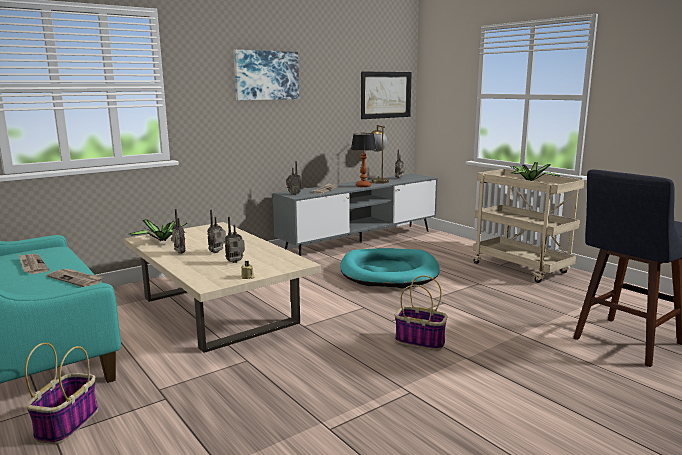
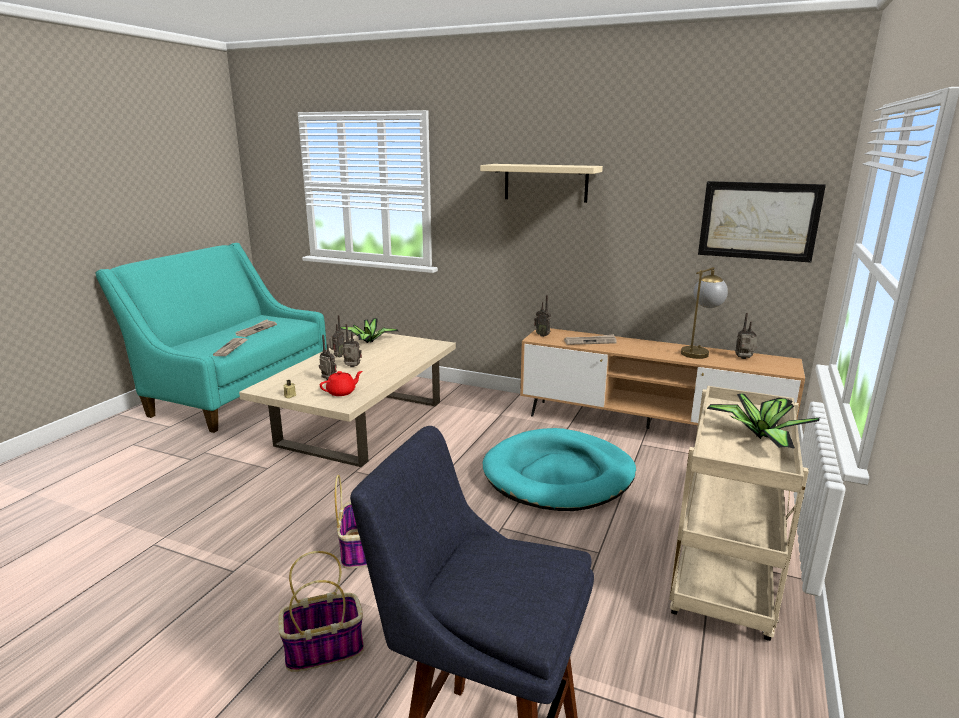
camera: 60 degrees right, 5 degrees up
(67, 423) = (150, 441): basket -> basket (325, 649)
(266, 75) = (545, 182): picture -> beige shelf
(272, 261) = (342, 392): none -> red teapot
(360, 242) = (647, 428): grey tv stand -> brown tv stand
(363, 186) = (649, 352): table lamp -> none

